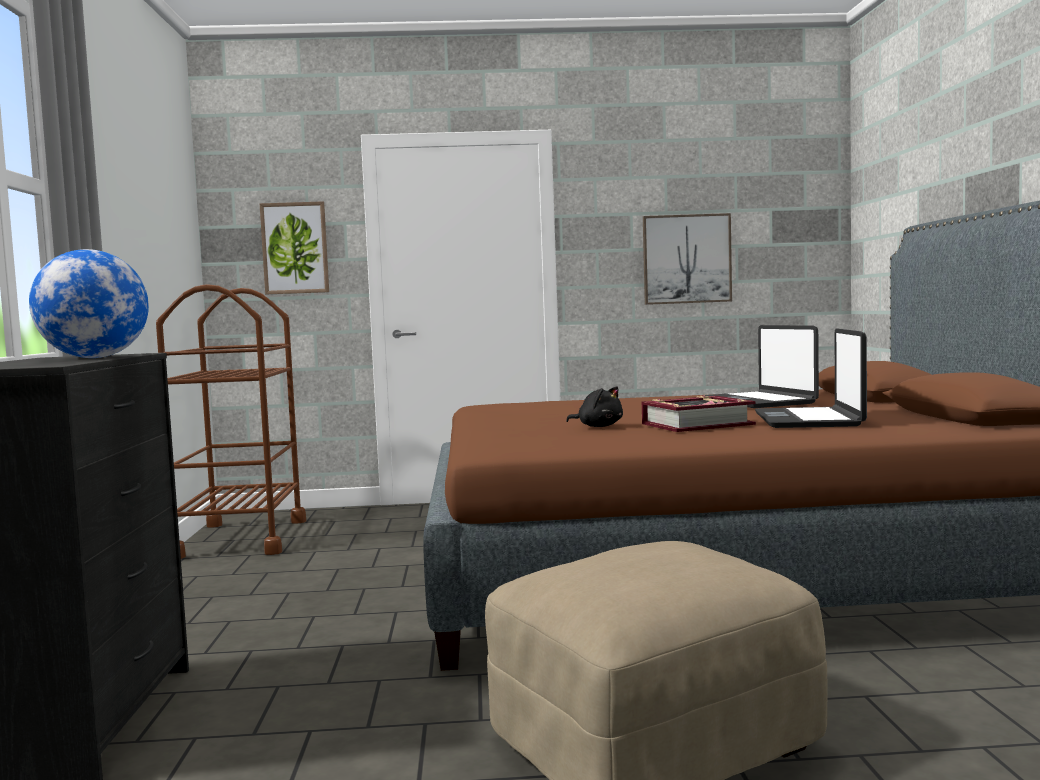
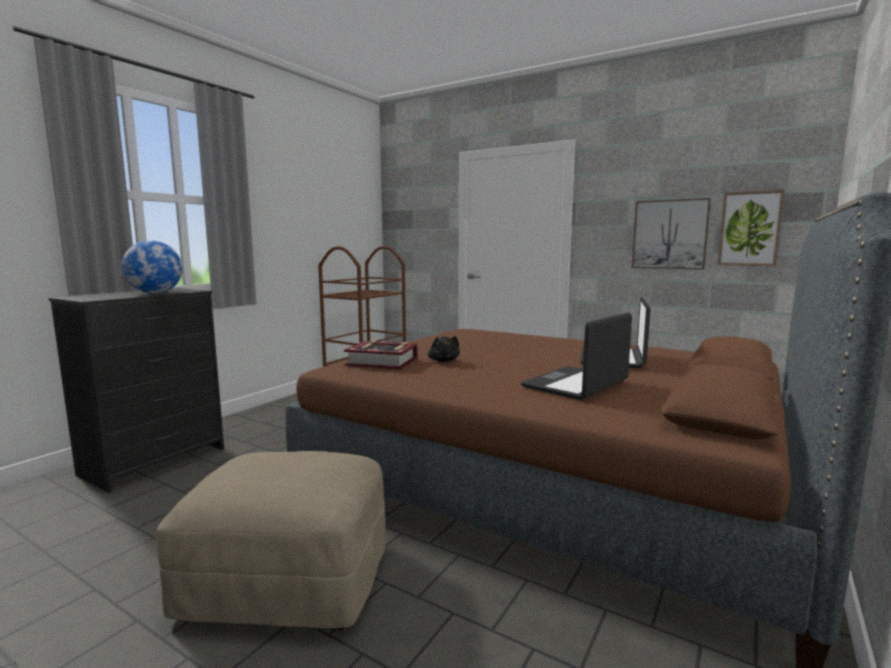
camera: 35 degrees right, 5 degrees up
(295, 248) = (423, 222): picture -> picture (749, 228)
(697, 424) = (494, 372): book -> book (382, 362)

